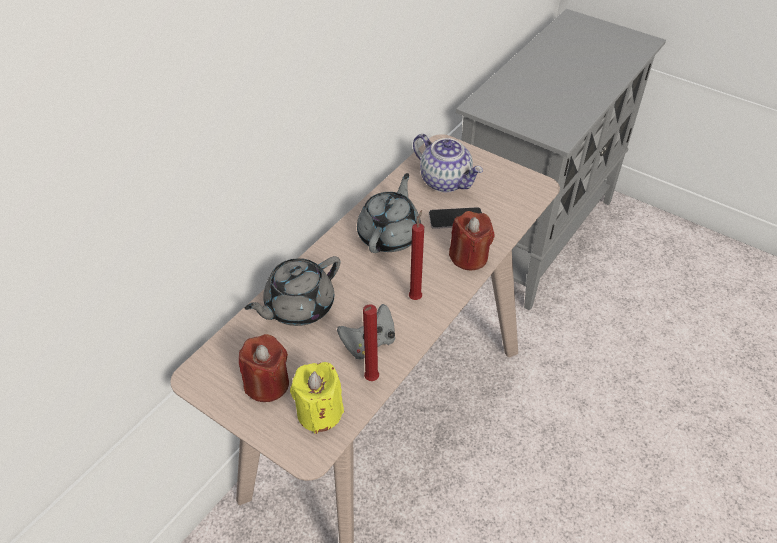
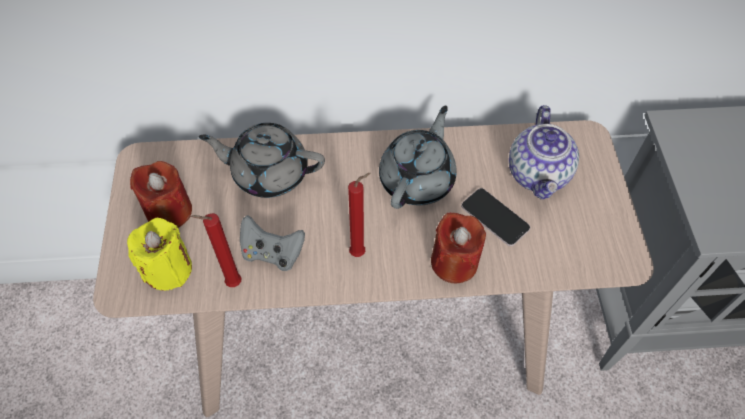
camera: 50 degrees right, 10 degrees up
(390, 235) = (417, 179): grey teapot -> grey teapot turned 45 degrees counterclockwise

